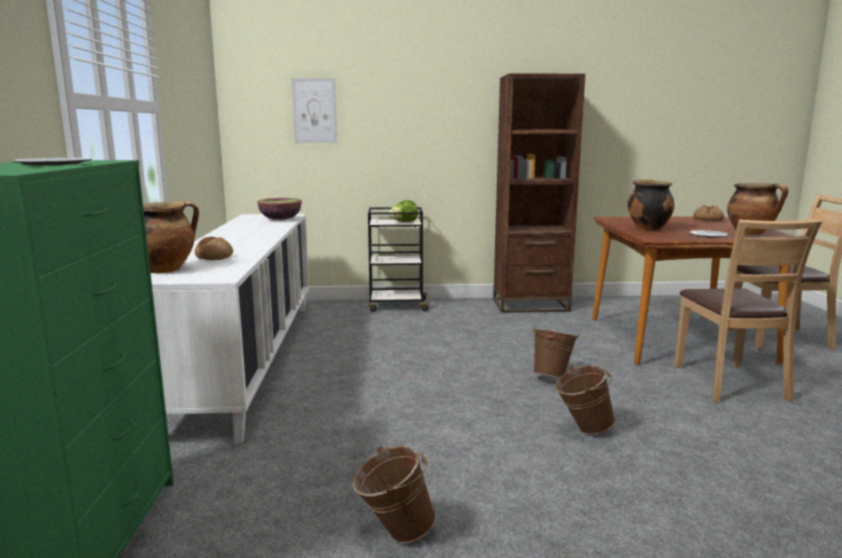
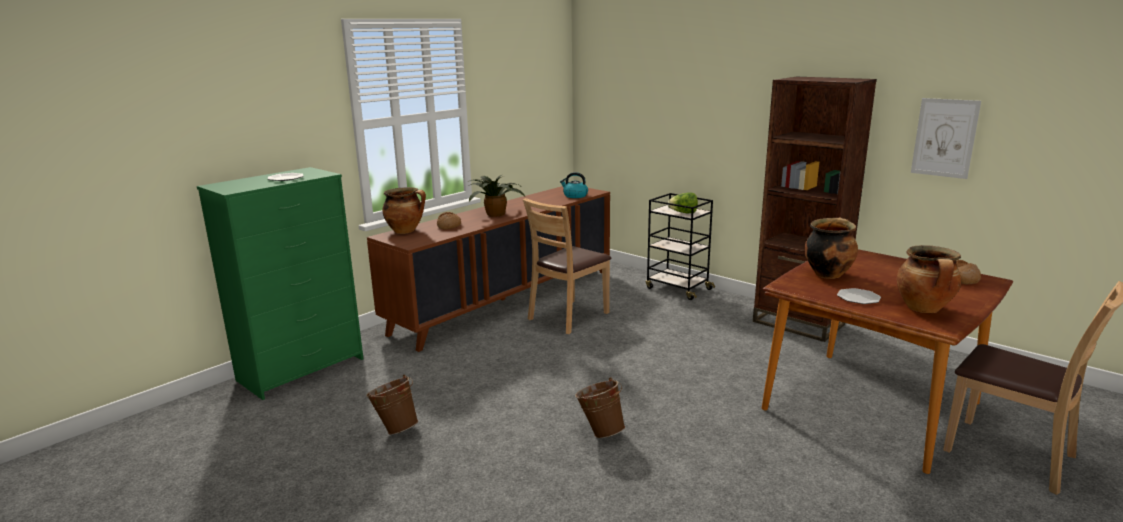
camera: 45 degrees right, 5 degrees up
(238, 240) = (496, 213): none -> potted plant
(247, 359) = (506, 301): white cabinet -> brown cabinet
(280, 219) = (575, 196): bowl -> kettle
(314, 111) = (636, 100): picture -> picture (944, 138)
(552, 376) = (667, 389): brown bucket -> none
(729, 383) = (812, 460): brown chair -> brown chair (568, 316)

